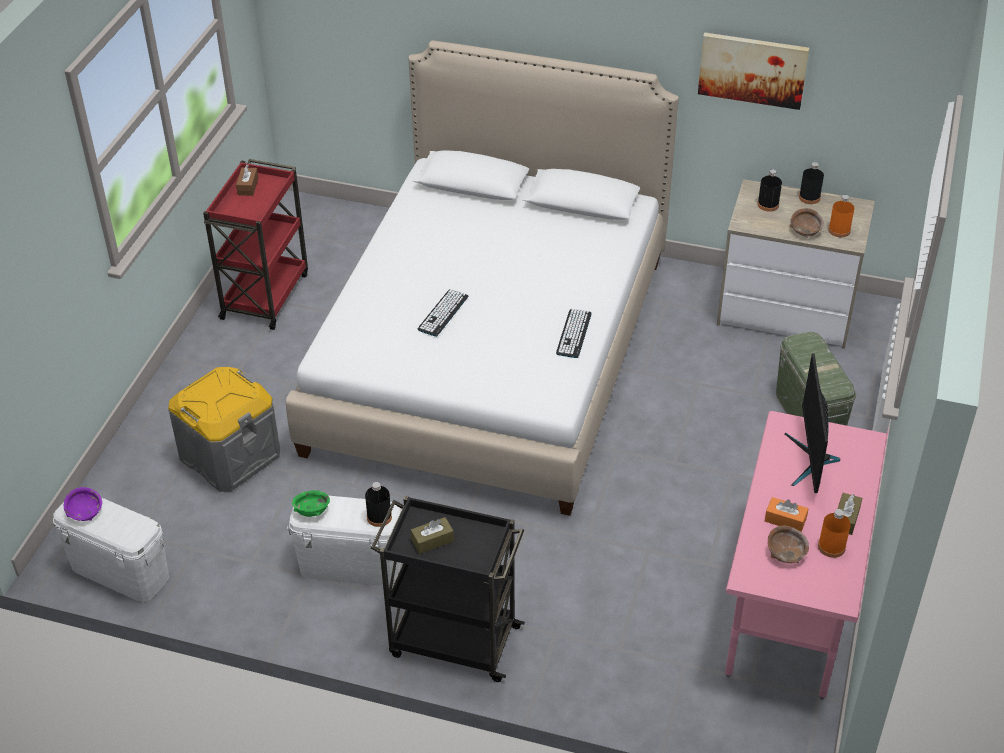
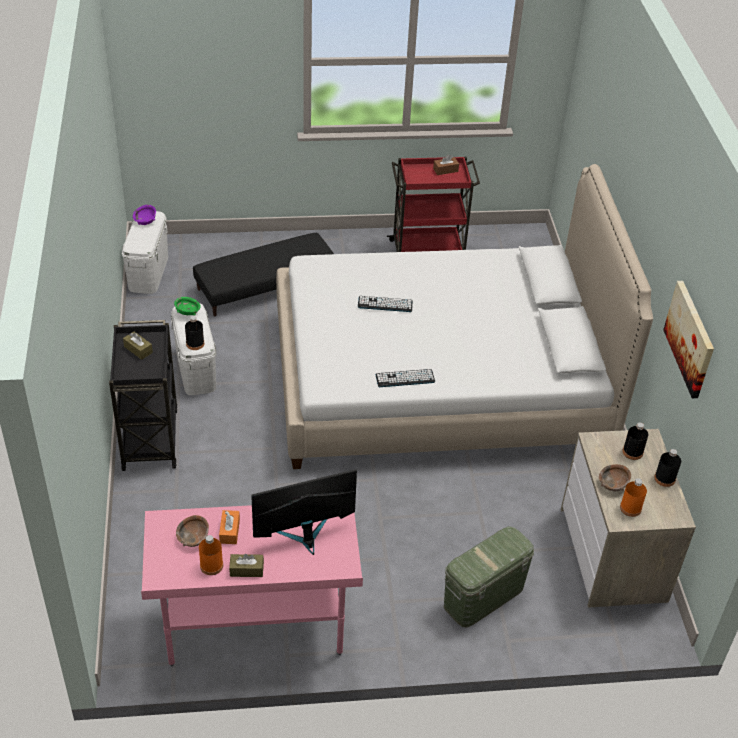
camera: 65 degrees right, 0 degrees up
(230, 456) = (266, 285): grey storage box -> black ottoman

